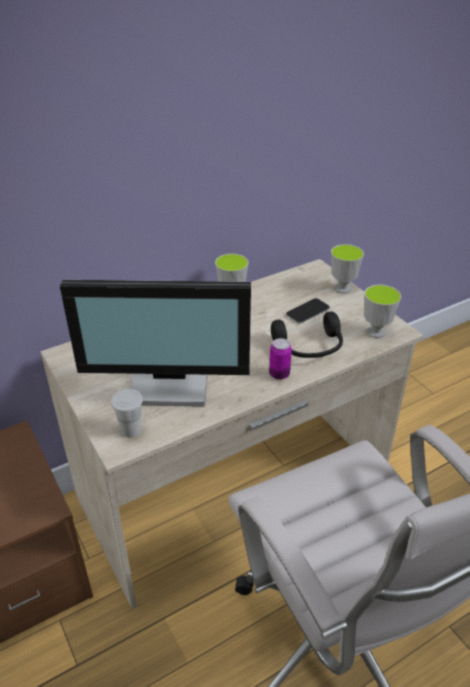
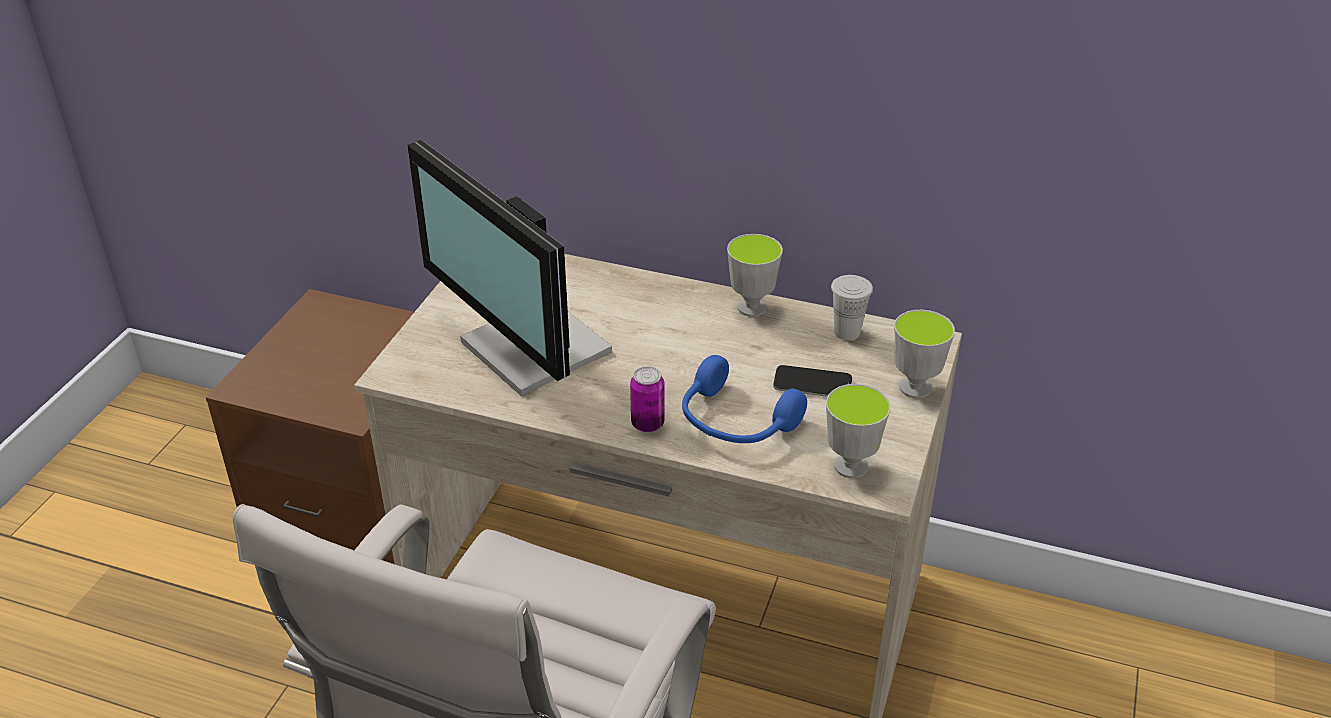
camera: 50 degrees right, 0 degrees up
(131, 430) = (425, 367): white cup -> white cup (847, 332)
(309, 347) = (735, 422): black headphones -> blue headphones

